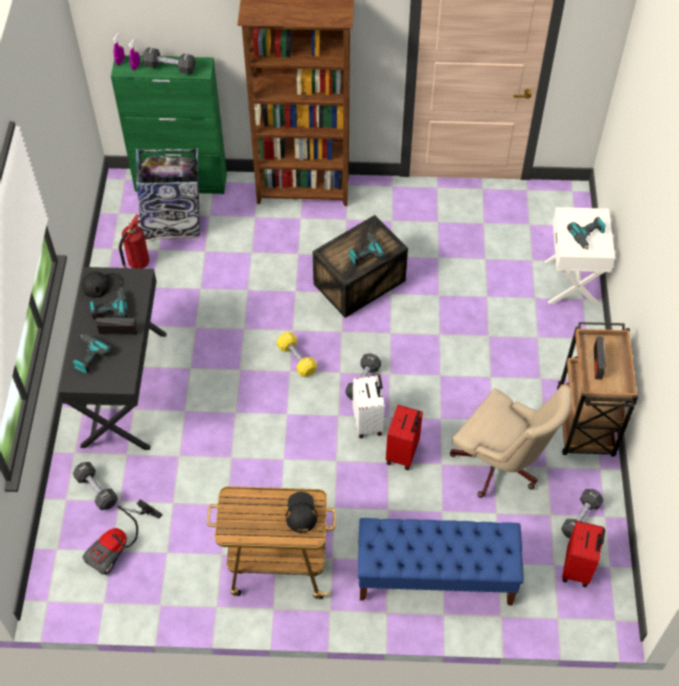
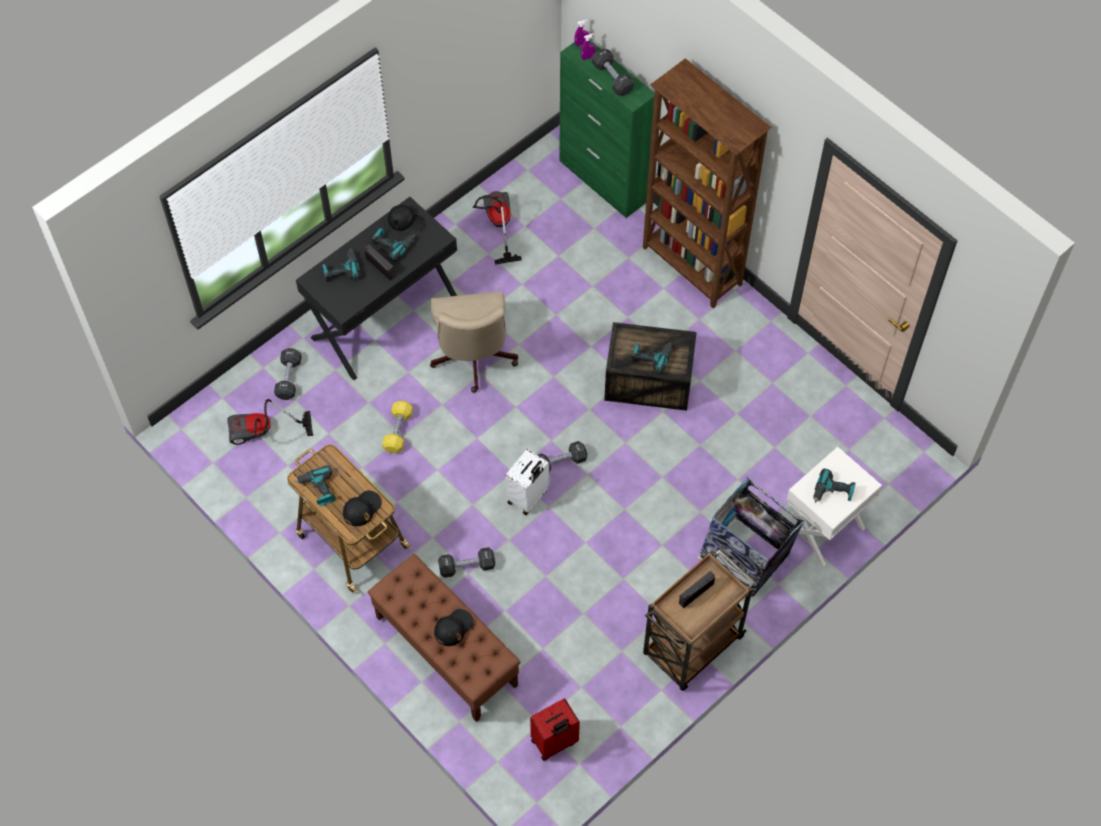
camera: 45 degrees right, 5 degrees up
(137, 264) = (497, 225): fire extinguisher -> vacuum cleaner
(173, 220) = (562, 209): trash can -> trash can (745, 558)
(250, 529) = (318, 489): none -> power drill
(297, 359) = (531, 402): yellow dumbbell -> yellow dumbbell (398, 431)
(403, 453) = (527, 543): red suitcase -> none
(435, 576) = (446, 651): blue bench -> brown bench
(451, 542) = (453, 627): none -> black cap
(501, 465) = (588, 618): beige office chair -> beige office chair (473, 360)
(580, 518) = (600, 710): black dumbbell -> black dumbbell (467, 566)

